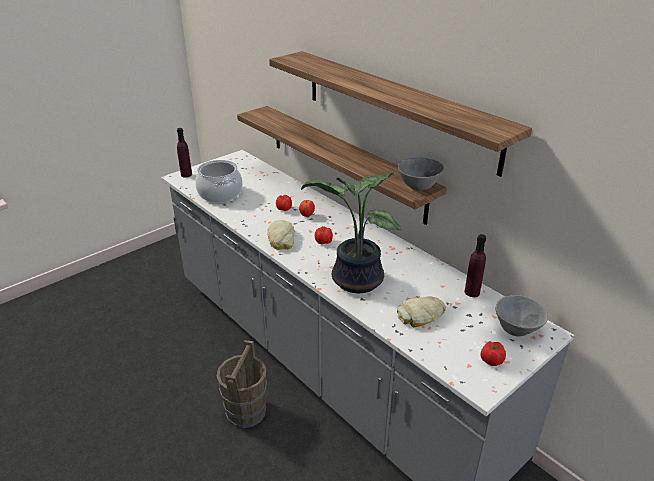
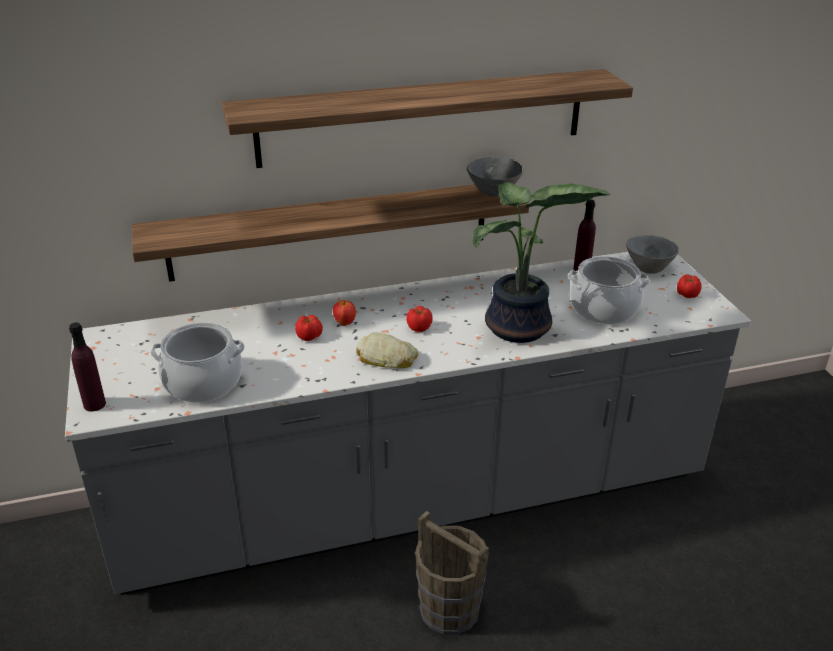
camera: 65 degrees left, 0 degrees up
(421, 315) = (603, 308): bread -> cooking pot

